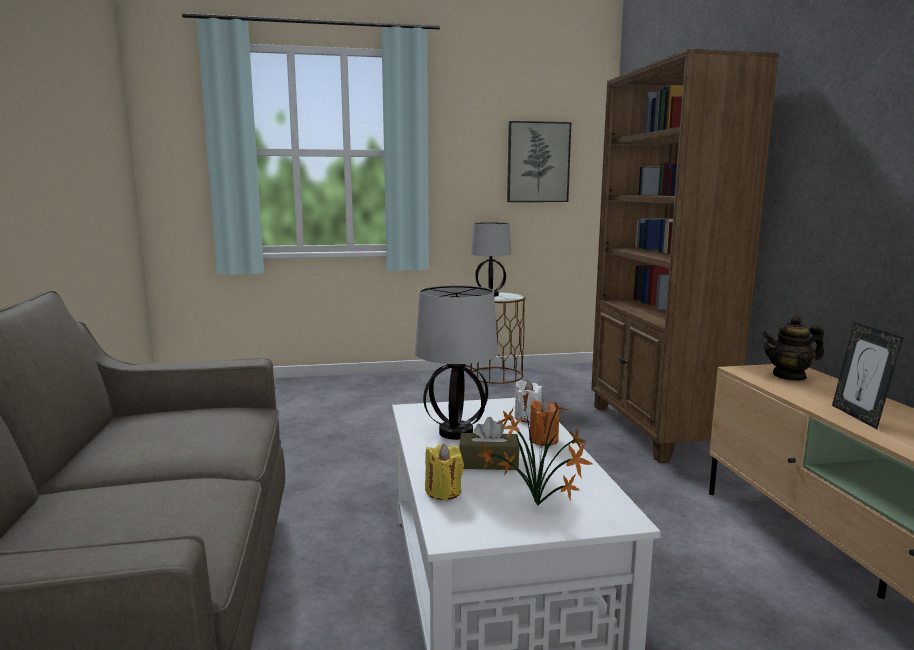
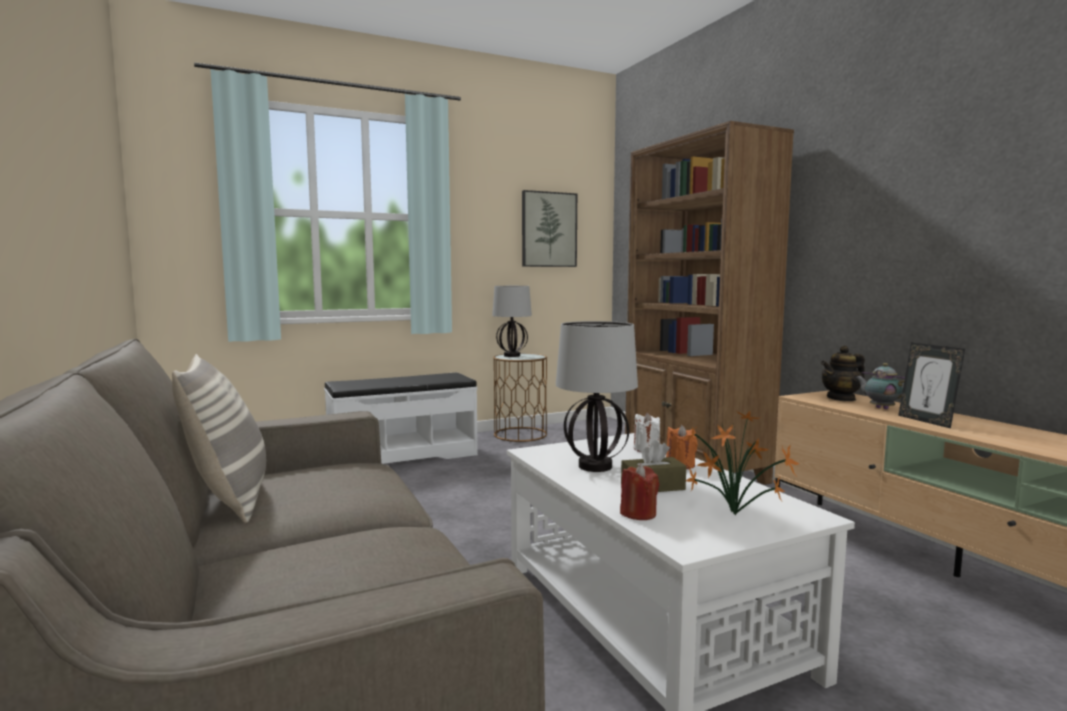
camera: 15 degrees left, 5 degrees down
(112, 434) = (229, 499): none -> pillow
(371, 388) = (402, 455): none -> white bench
(443, 491) = (638, 513): yellow candle -> red candle
(821, 393) = (880, 408): none -> teapot

